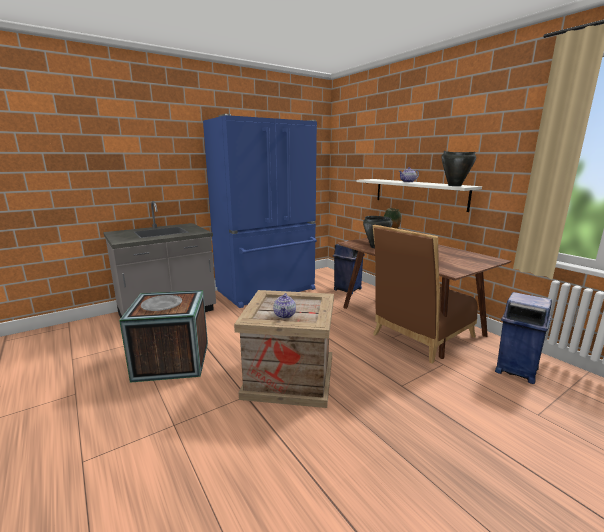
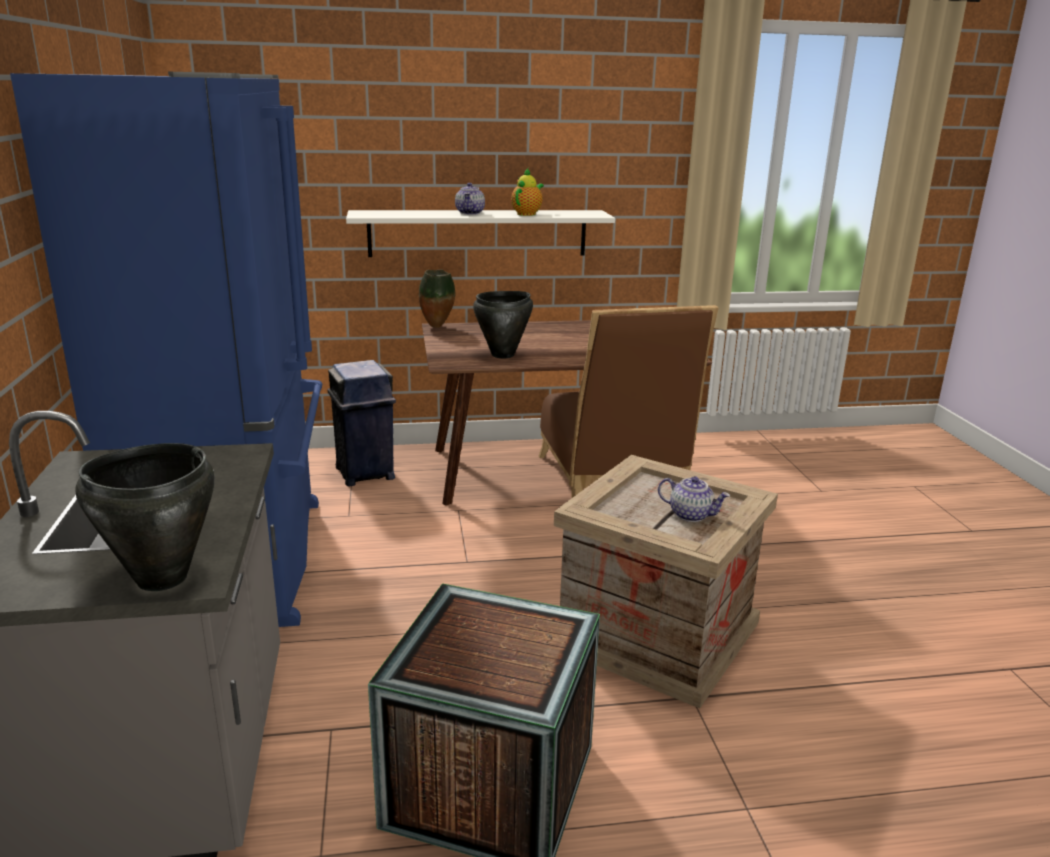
camera: 65 degrees left, 5 degrees up
(161, 305) = (503, 652): grey plate -> none
(429, 183) = (527, 214): none -> teapot
(454, 185) = (579, 214): black cooking pot -> black cooking pot (161, 578)
(515, 370) = (733, 462): blue trash can -> none

